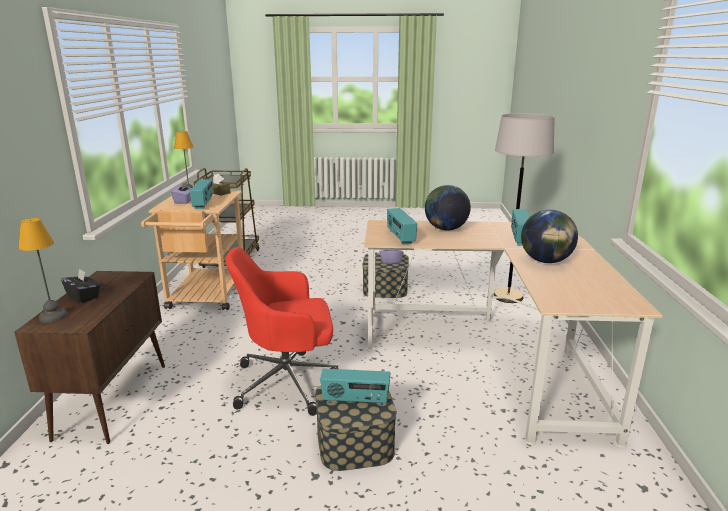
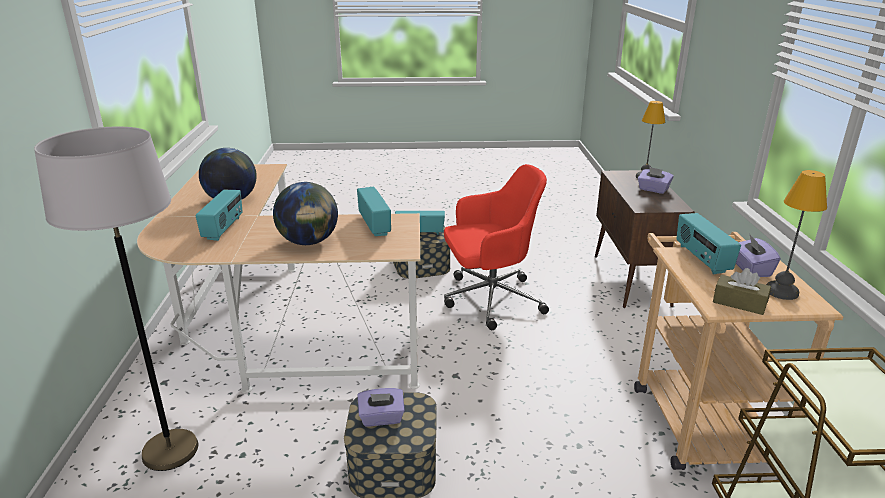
camera: 175 degrees right, 5 degrees up
(83, 296) = (653, 189): black tissue box -> purple tissue box

